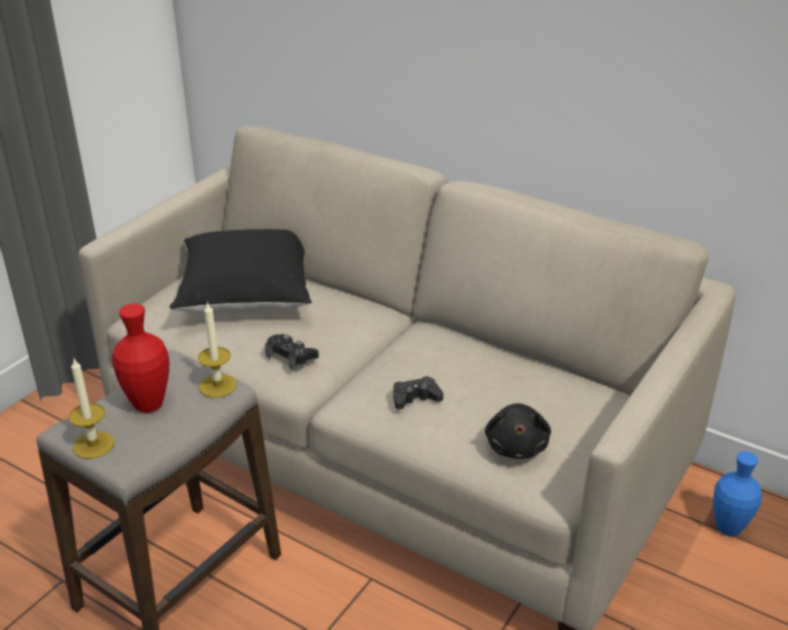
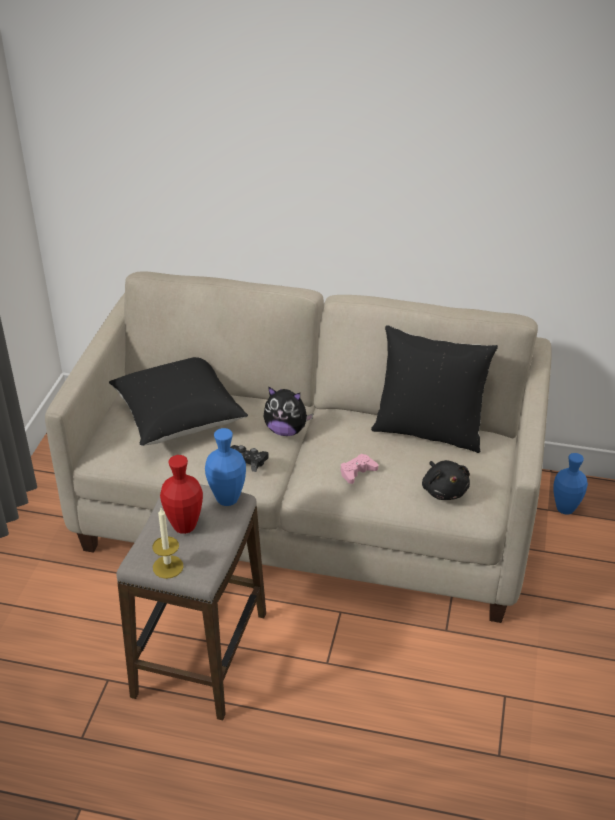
camera: 20 degrees left, 5 degrees up
(218, 386) = (227, 499): candle -> blue vase
(362, 334) = (286, 430): none -> plush toy
(415, 398) = (357, 472): black game controller -> pink game controller
(536, 371) = (429, 430): none -> black pillow

